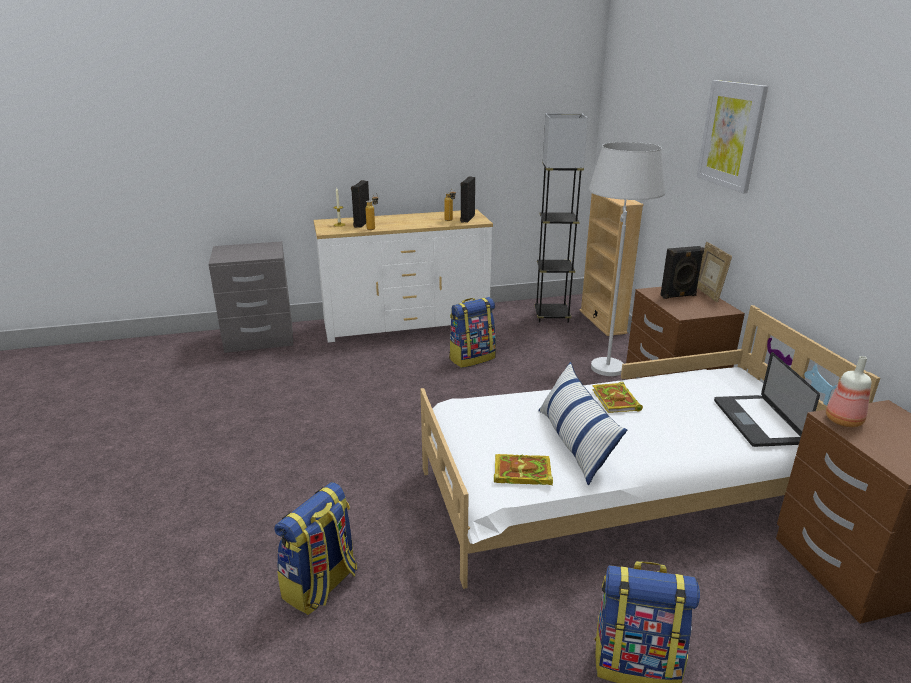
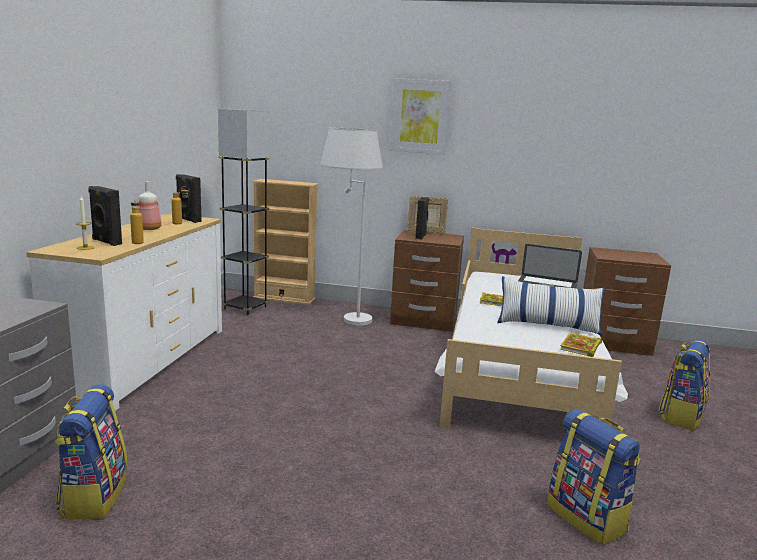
camera: 65 degrees left, 10 degrees down
(472, 358) = (272, 355): backpack -> backpack (93, 496)
(842, 420) = (608, 256): bottle -> bottle (148, 229)

